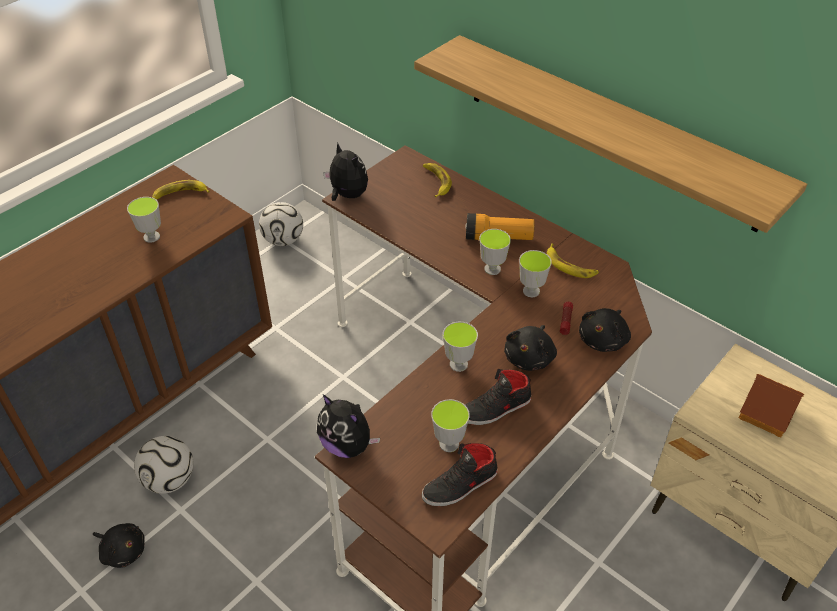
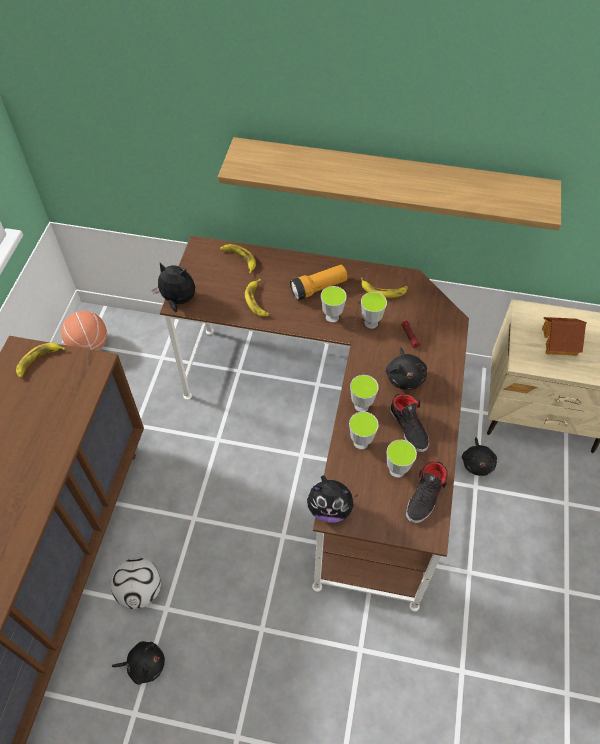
camera: 30 degrees left, 10 degrees up
(151, 237) = (45, 412): cup -> cup (361, 442)
(283, 240) = (89, 345): football -> basketball
(425, 225) = (257, 301): none -> banana
(495, 408) = (409, 428): black shoe -> black shoe turned 60 degrees counterclockwise
(603, 340) = (443, 339): black plush toy -> black plush toy (477, 463)

